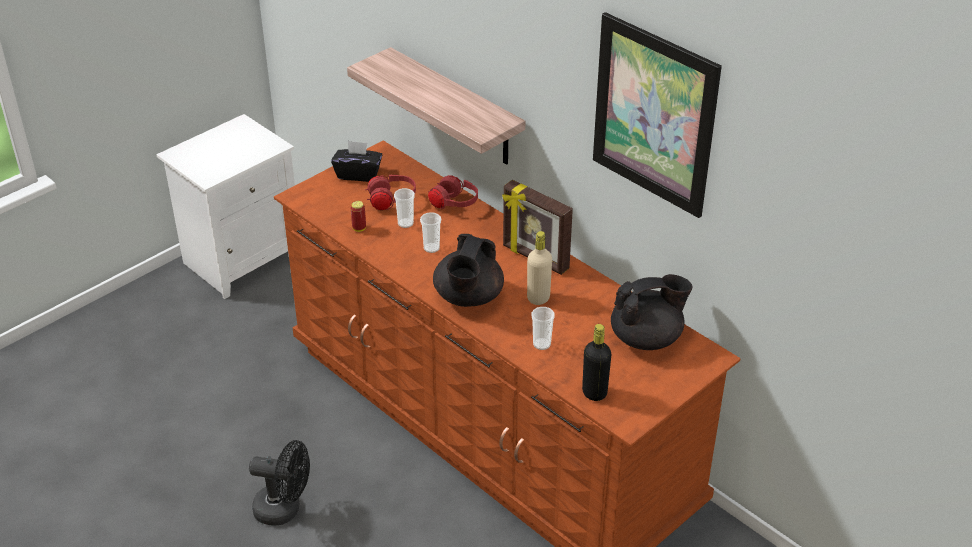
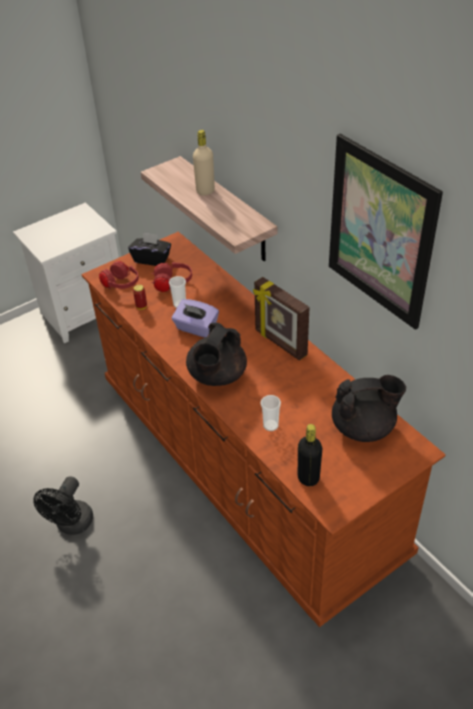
camera: 10 degrees right, 5 degrees up
(284, 509) = (72, 525): black fan -> black fan turned 90 degrees clockwise
(431, 248) = (196, 328): cup -> purple tissue box
(454, 204) = (222, 290): red headphones -> red headphones (121, 285)
(538, 298) = (276, 381): beige bottle -> beige bottle (205, 191)

